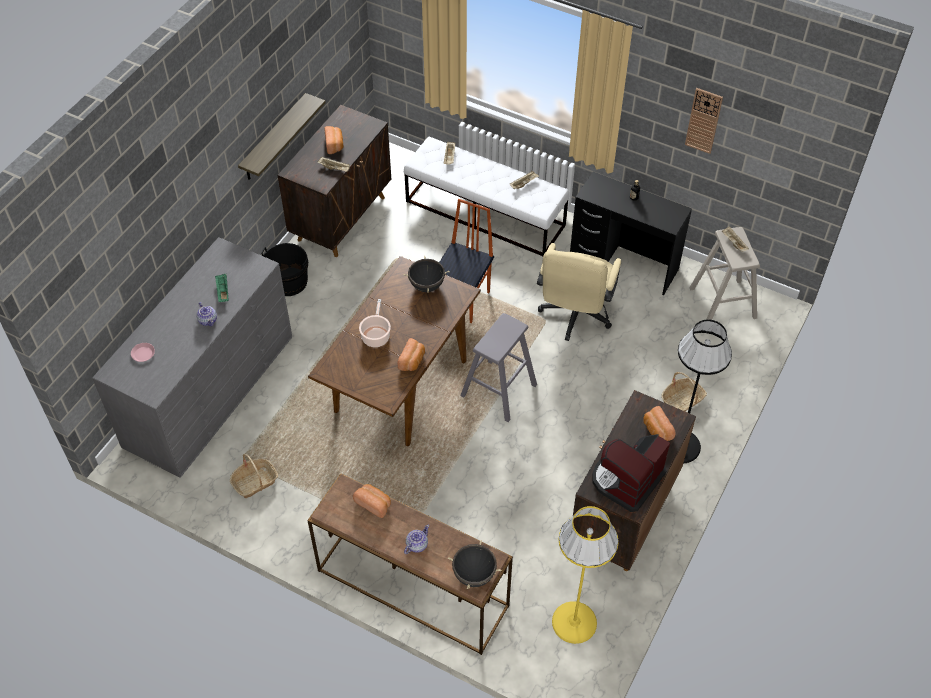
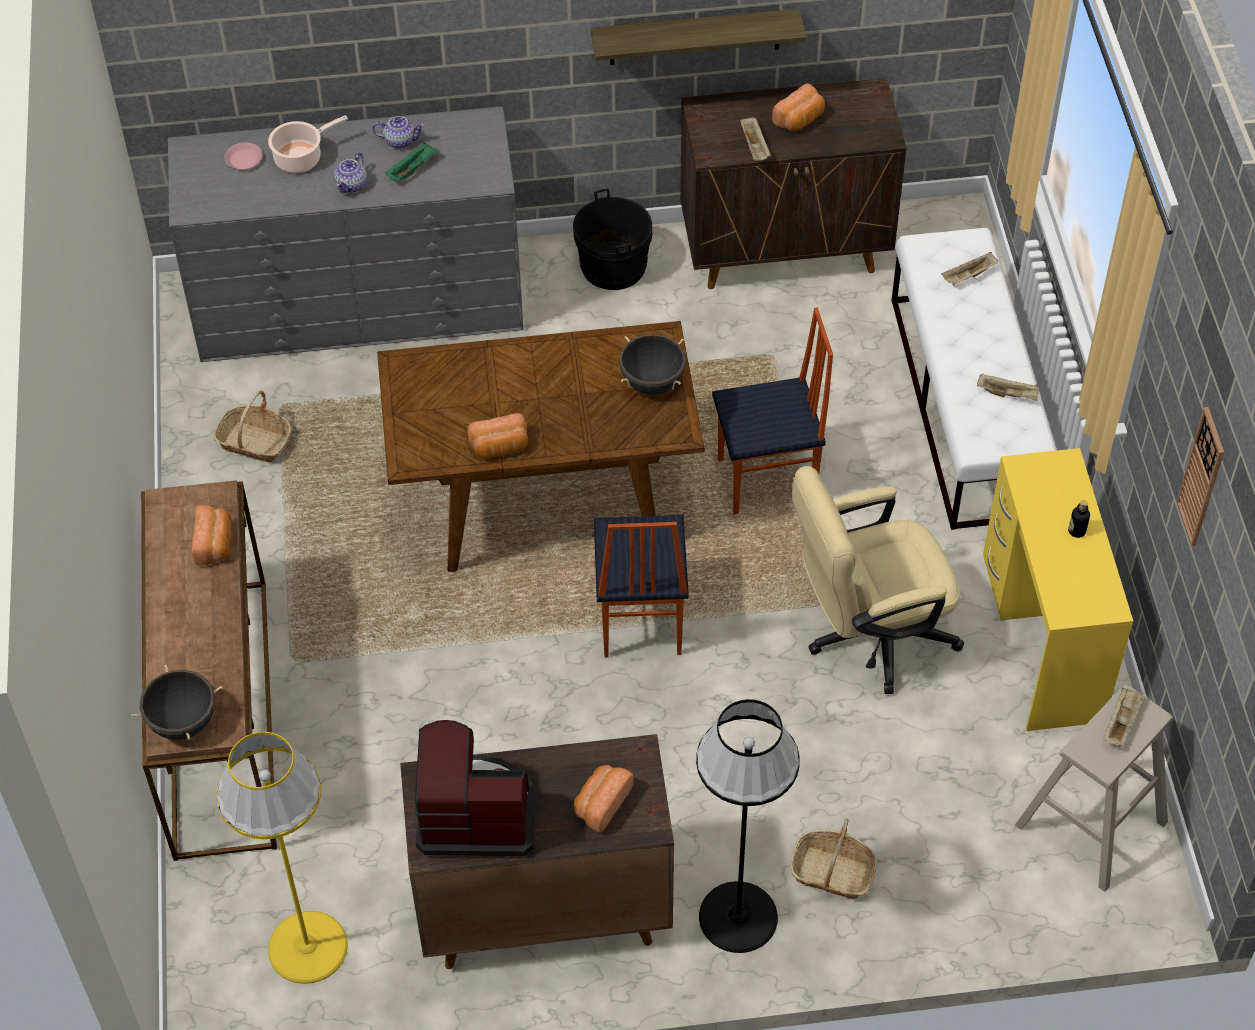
camera: 55 degrees right, 0 degrees up
(376, 335) = (509, 381): cooking pot -> cooking pot (301, 158)
(416, 545) = (184, 629): teapot -> teapot (399, 141)
(498, 390) = (639, 621): grey stool -> chair
(624, 263) = (1042, 640): black desk -> yellow desk

